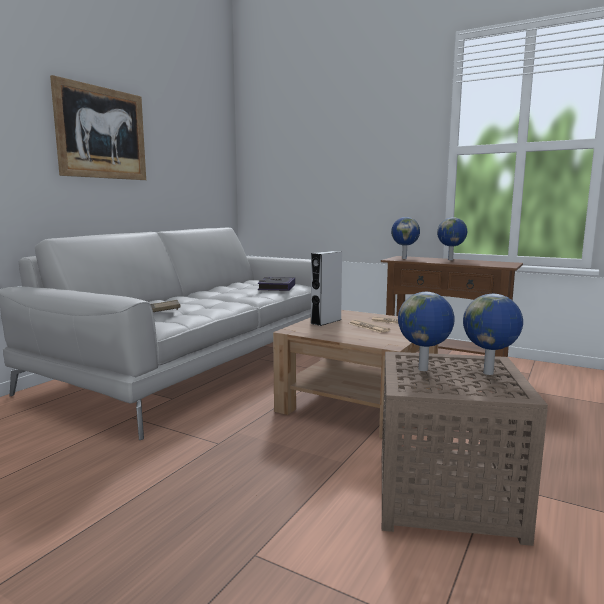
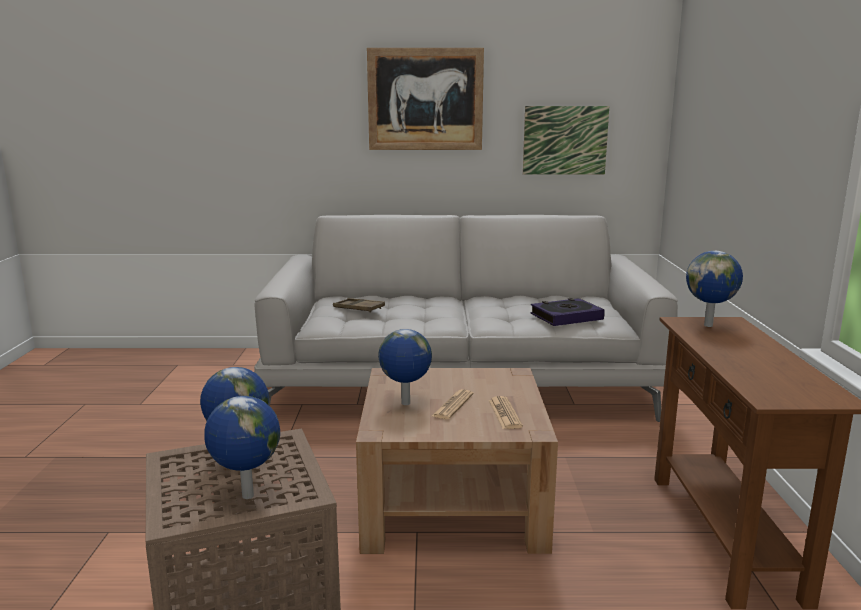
camera: 60 degrees right, 5 degrees up
(191, 176) = (565, 140): none -> picture
(326, 321) = (451, 379): grey speaker -> none
(451, 260) = (767, 353): globe -> globe (405, 404)

